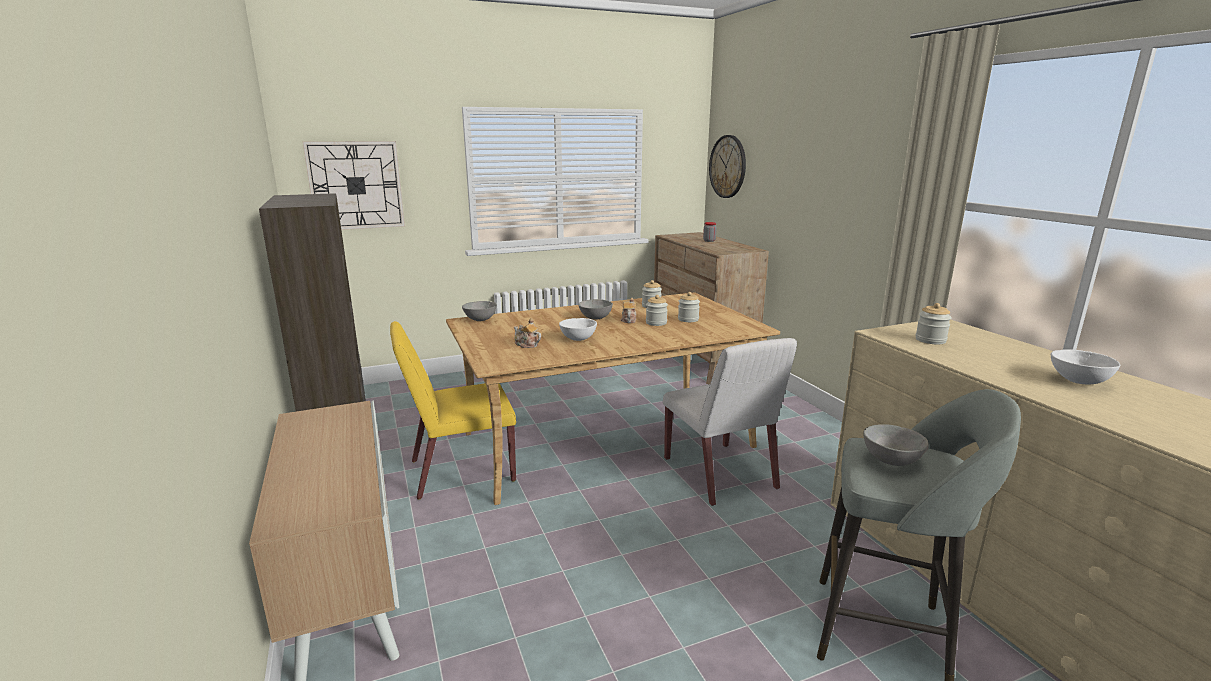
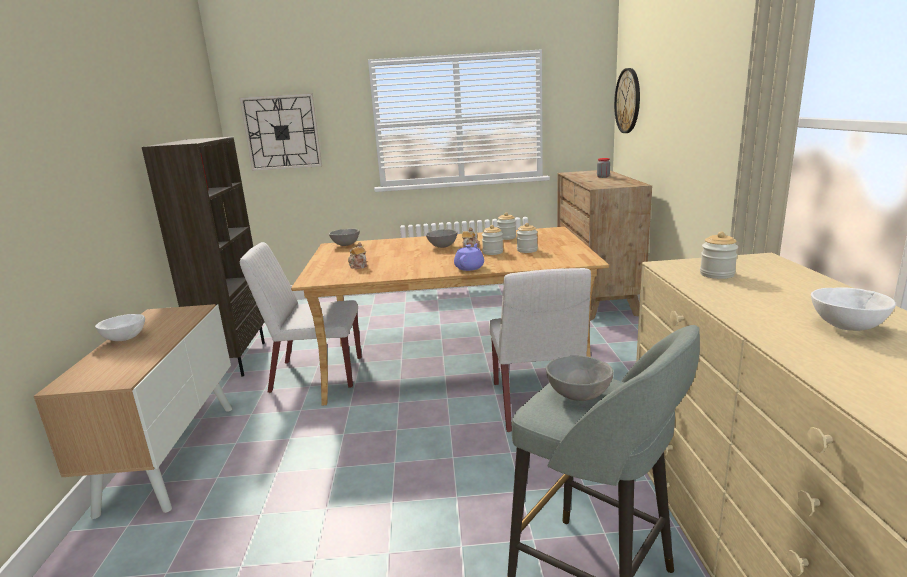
camera: 20 degrees right, 0 degrees up
(460, 471) = (315, 374): yellow chair -> white chair
(577, 339) = (405, 263): white bowl -> white bowl (124, 338)
(652, 340) = (469, 267): none -> purple teapot

